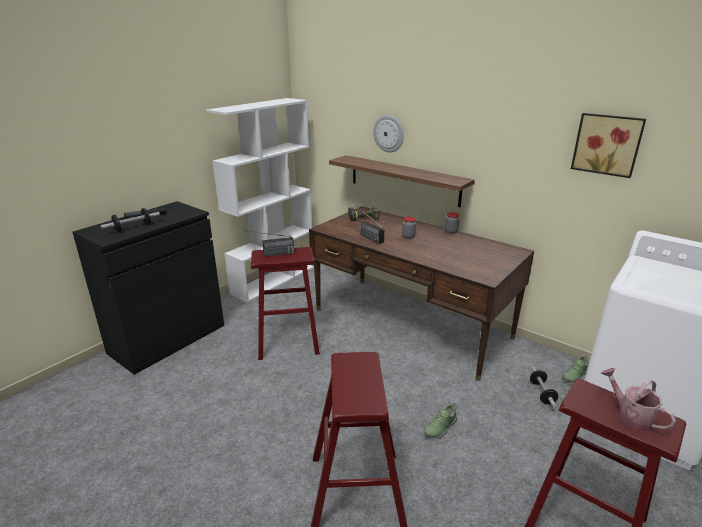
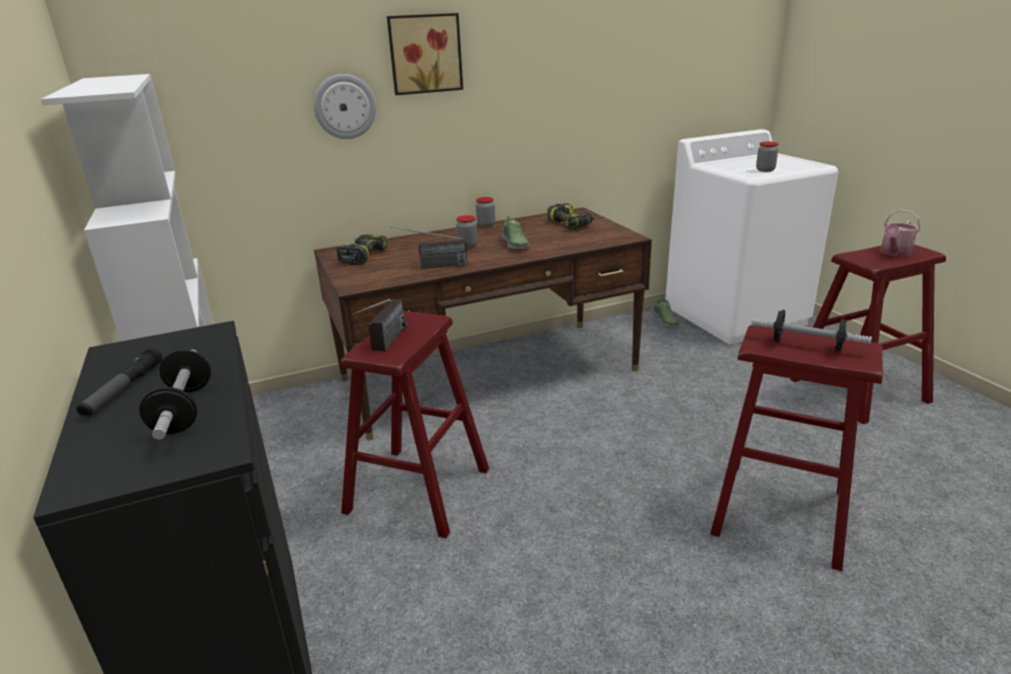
camera: 60 degrees left, 0 degrees up
(404, 180) = (387, 177): shelf -> none
(439, 427) = (701, 420): shoe -> shoe (515, 244)
(488, 254) = (570, 224): none -> power drill
(542, 393) = (681, 345): dumbbell -> dumbbell (806, 345)
(607, 144) = (633, 56): picture -> picture (424, 54)
(630, 415) = (894, 253): watering can -> watering can turned 45 degrees counterclockwise
(662, 287) = (765, 170): none -> jar

